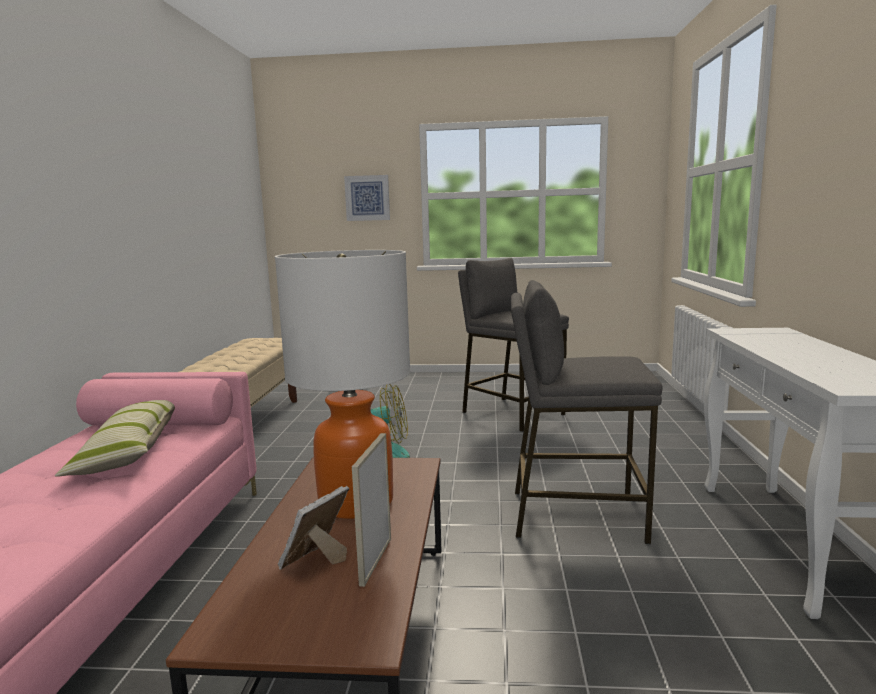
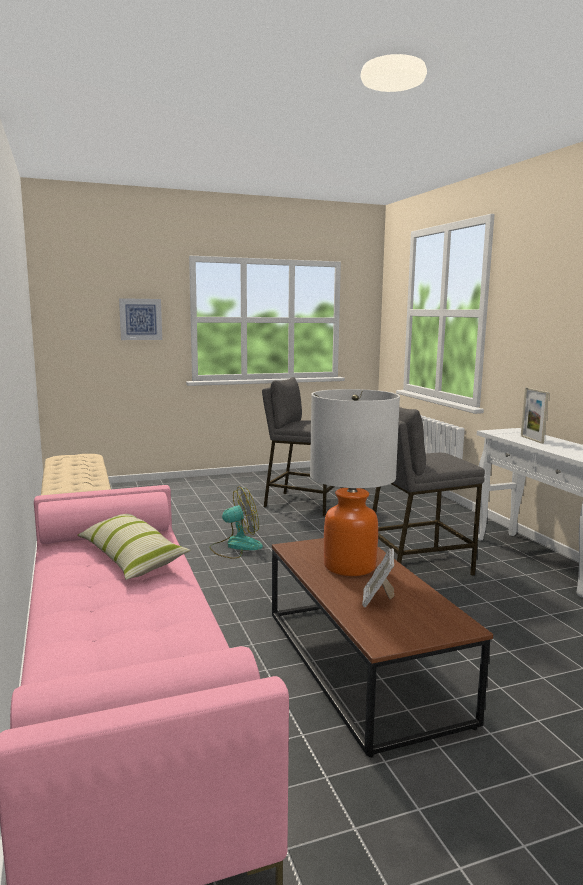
camera: 25 degrees left, 0 degrees up
(376, 561) = (411, 593): picture frame -> picture frame (531, 439)

